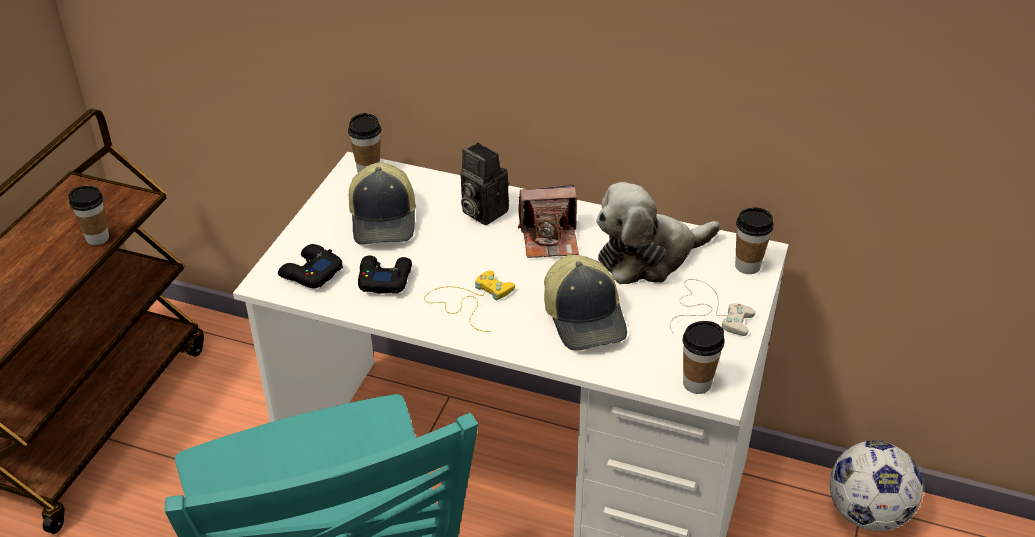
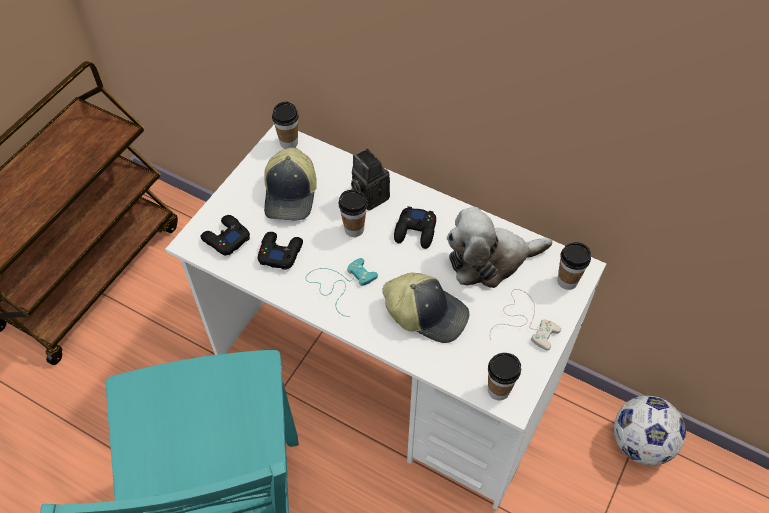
camera: 10 degrees right, 15 degrees up
(97, 238) = (87, 164): cup -> cup (354, 229)
(469, 301) = (340, 283): yellow game controller -> turquoise game controller
(550, 239) = (415, 231): camera -> black game controller
(585, 317) = (426, 313): cap -> cap turned 60 degrees counterclockwise

